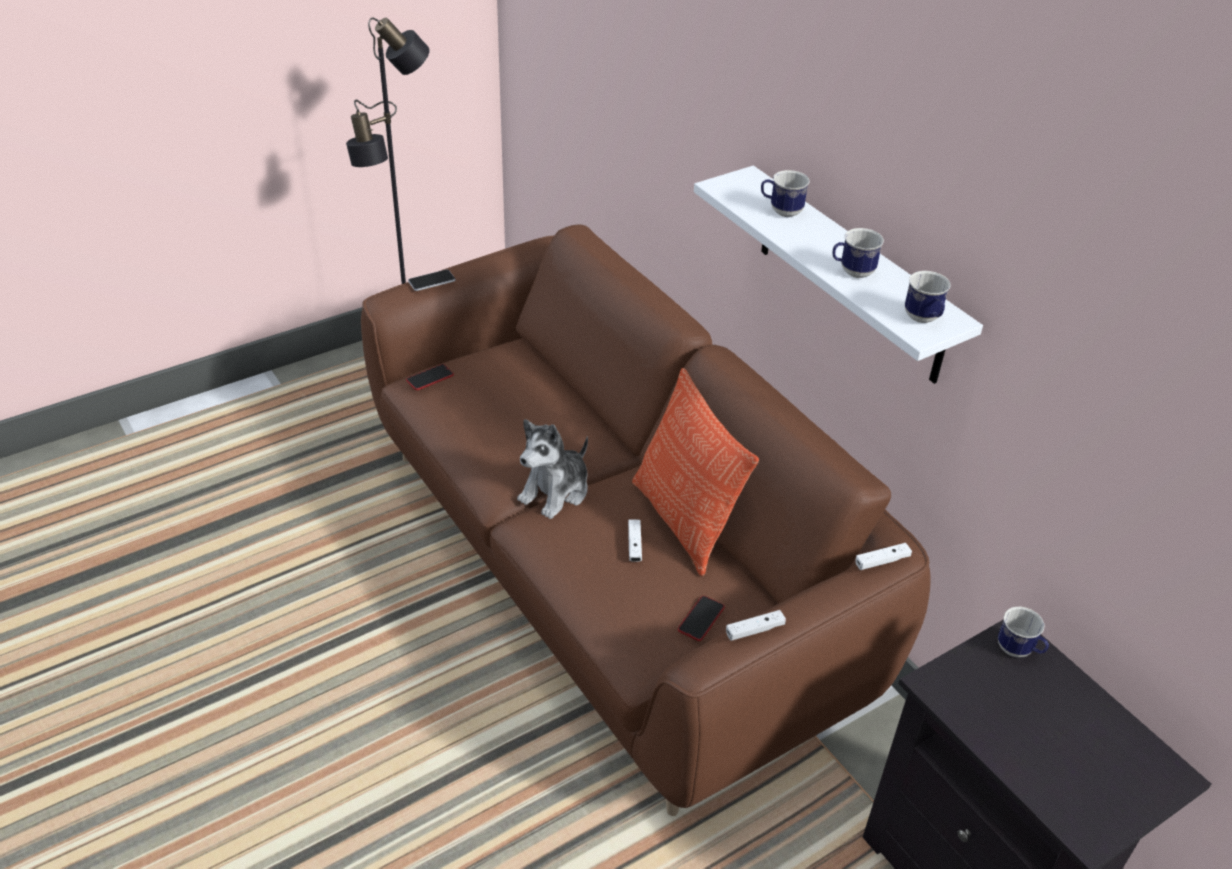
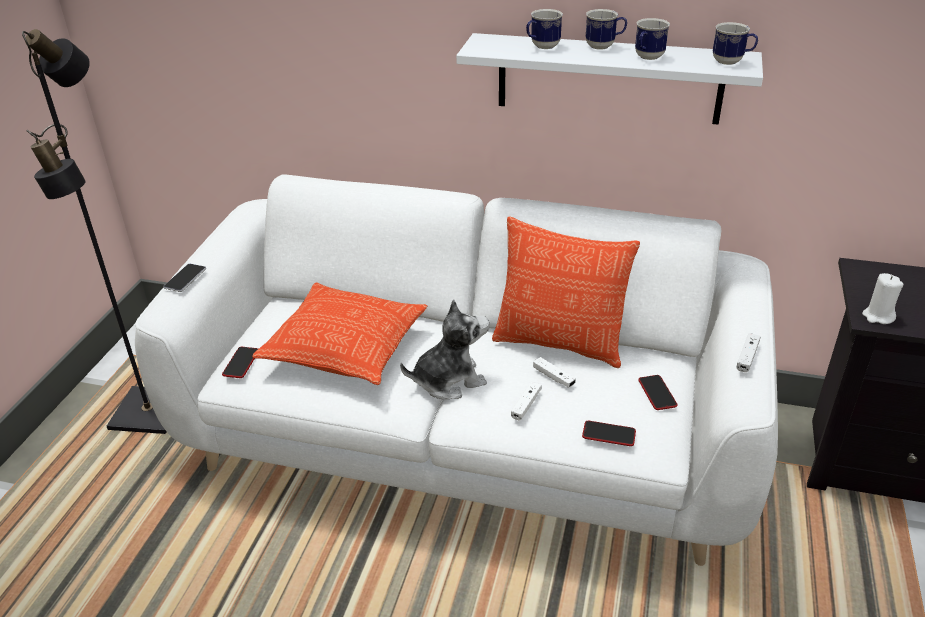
camera: 40 degrees left, 5 degrees down
(513, 415) = (346, 349): none -> orange pillow
(556, 492) = (449, 380): plush toy -> plush toy turned 105 degrees counterclockwise
(610, 571) = (465, 442): brown sofa -> white sofa
(611, 620) = (609, 434): none -> phone
(882, 561) = (745, 273): white game controller -> white game controller (526, 405)
(947, 687) = (878, 316): none -> white candle
(1018, 651) = (873, 275): mug -> mug (604, 46)

